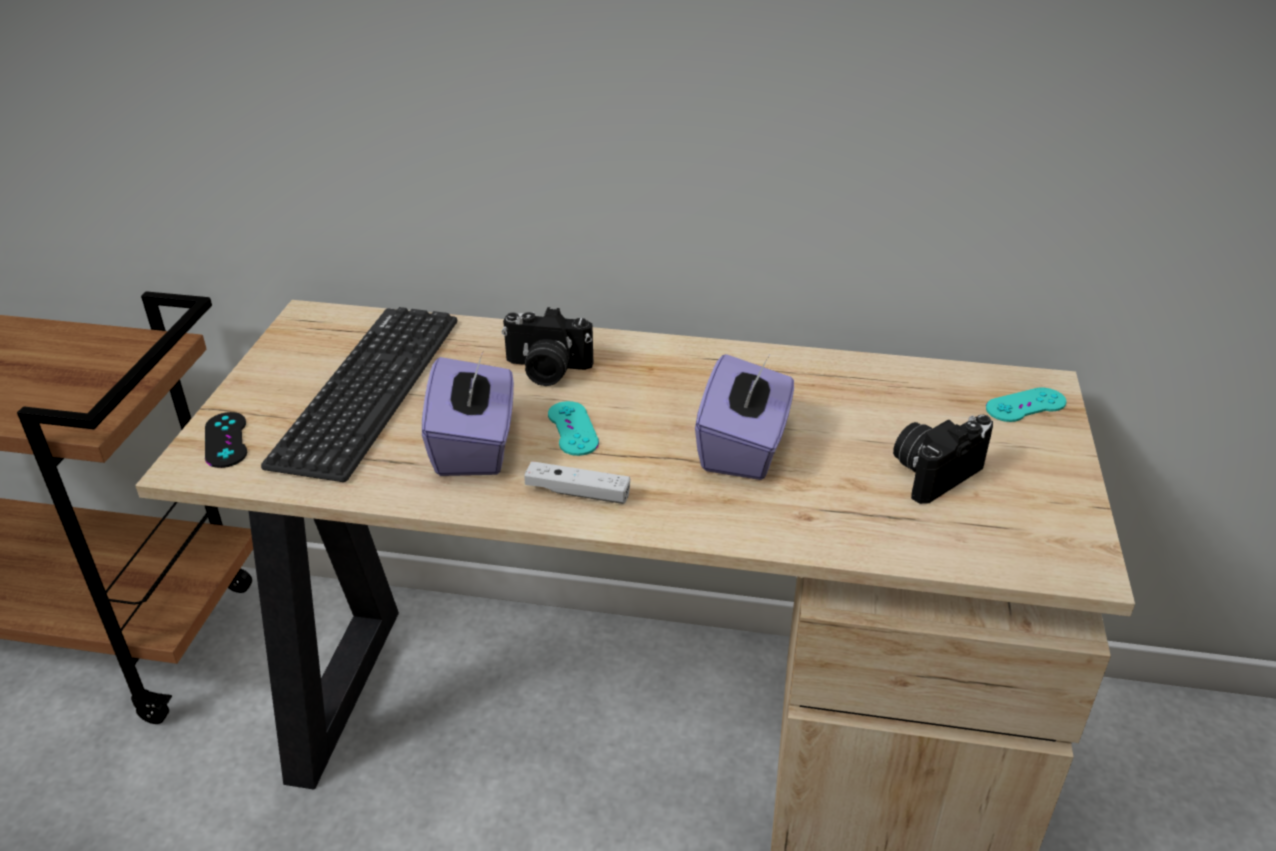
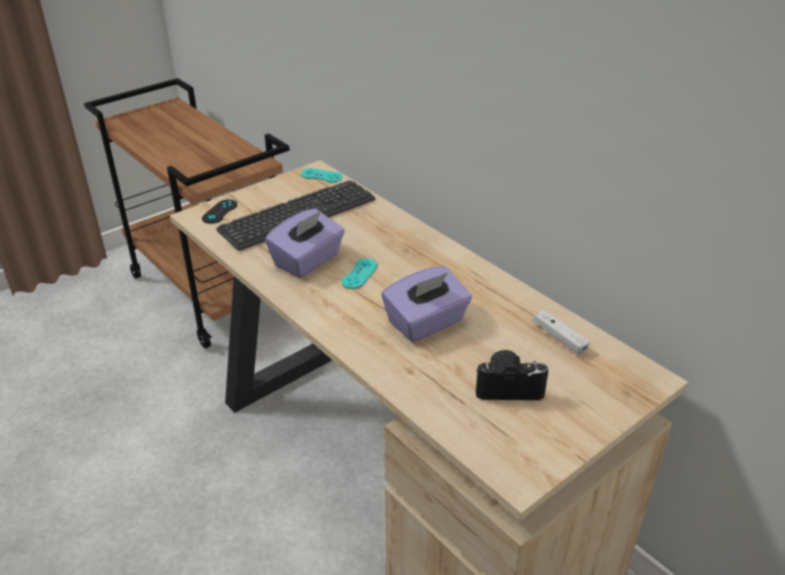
camera: 40 degrees right, 0 degrees up
(546, 370) = (384, 241): camera -> none
(577, 492) = (322, 303): white game controller -> white game controller (559, 338)
(1025, 405) = (621, 383): turquoise game controller -> turquoise game controller (321, 176)

